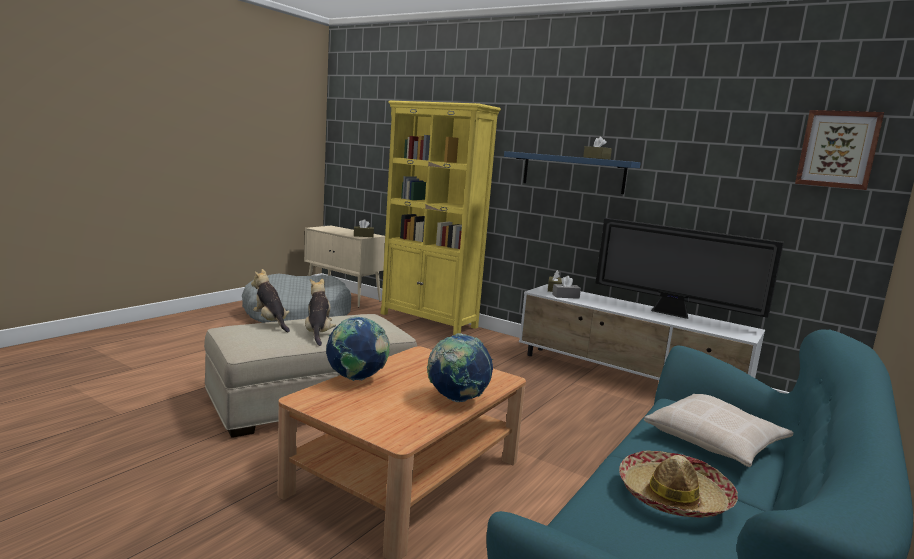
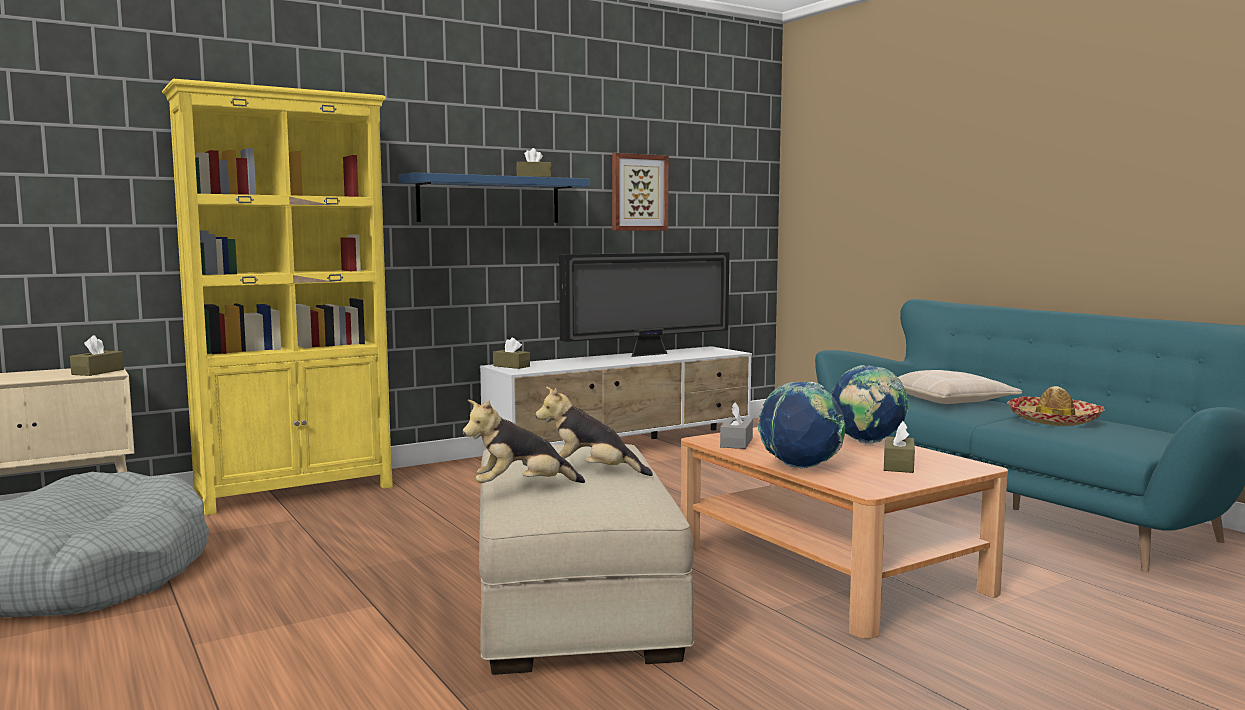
camera: 65 degrees left, 5 degrees down
(384, 410) = (898, 465): none -> brown tissue box
(565, 296) = (549, 367): grey tissue box -> grey tissue box (736, 443)
(838, 149) = (733, 158): picture -> picture (639, 192)

